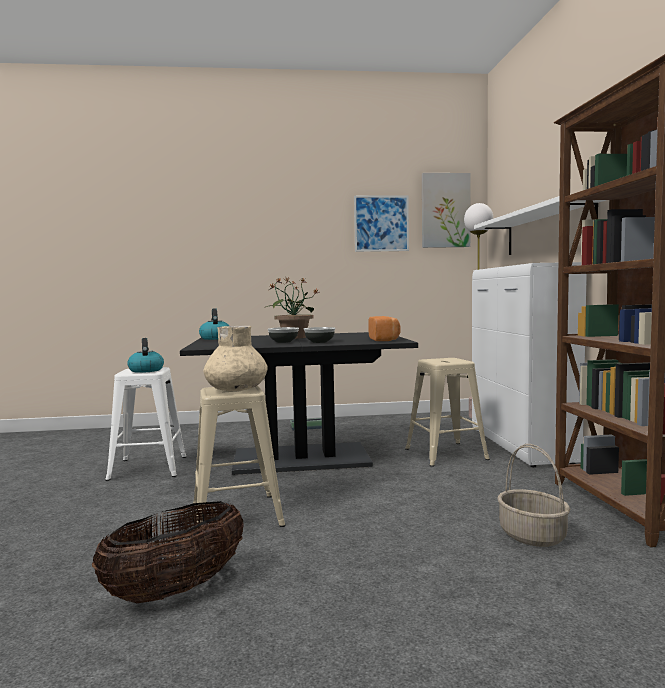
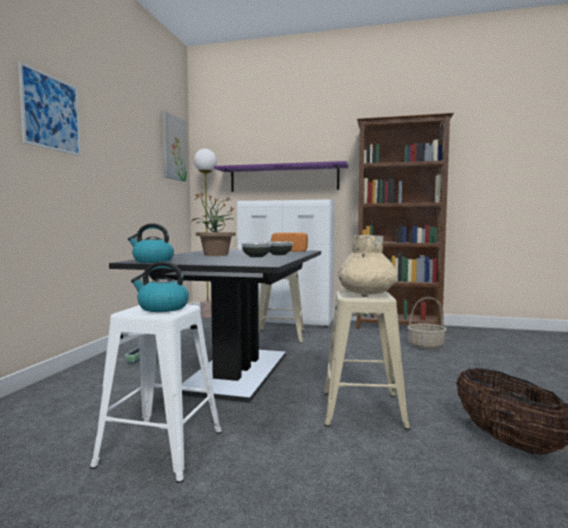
camera: 70 degrees left, 0 degrees up
(381, 223) = (142, 148): picture -> picture (51, 113)
(547, 230) = (283, 179): white shelf -> purple shelf

